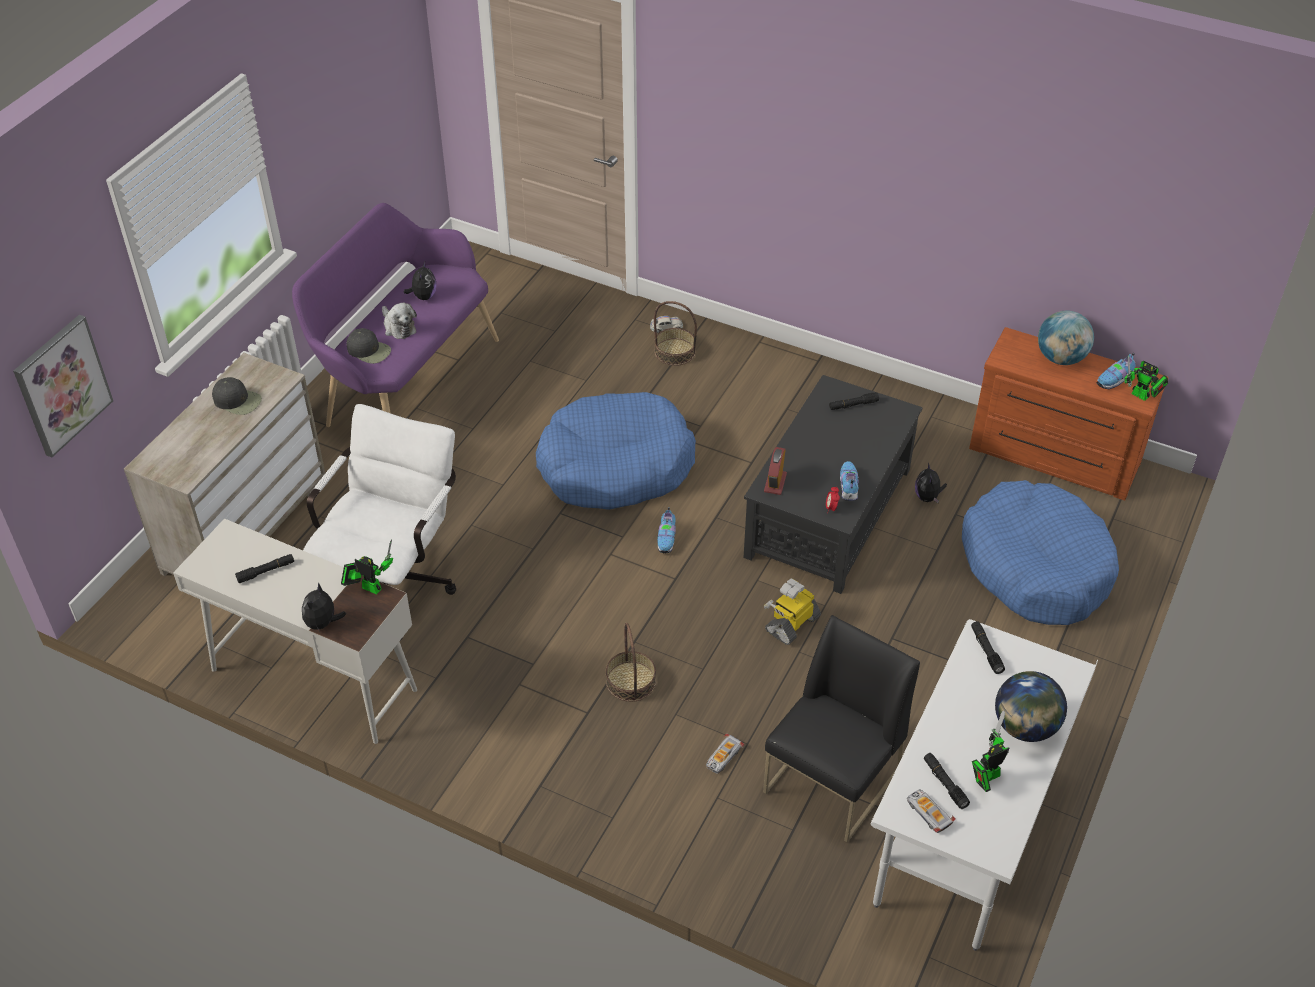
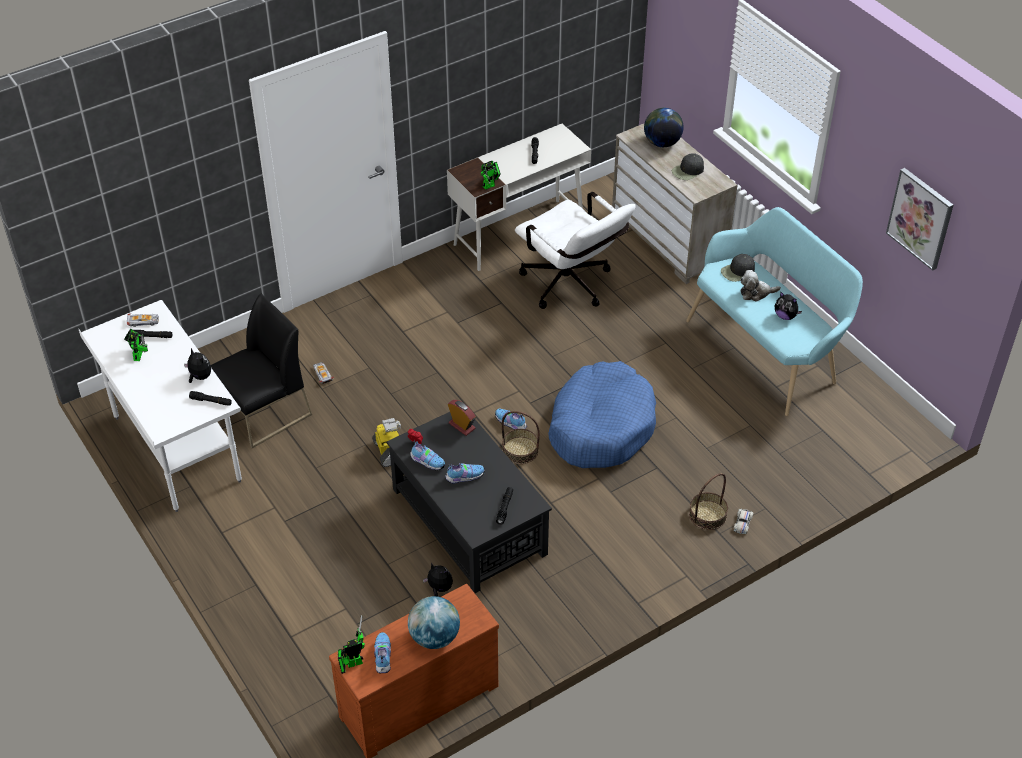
camera: 120 degrees right, 0 degrees up
(62, 385) = (676, 50): picture -> picture (920, 218)
(323, 623) = (478, 163): plush toy -> plush toy (199, 377)
(405, 382) = (767, 351): purple bench -> turquoise bench
(631, 681) = (409, 358): basket -> basket (520, 450)
(833, 782) = (263, 413): black chair -> black chair turned 105 degrees counterclockwise
(842, 450) = (464, 477): none -> shoe
(1025, 727) = (149, 388): globe -> globe (662, 143)
(1035, 566) = (326, 613): blue dog bed -> none

